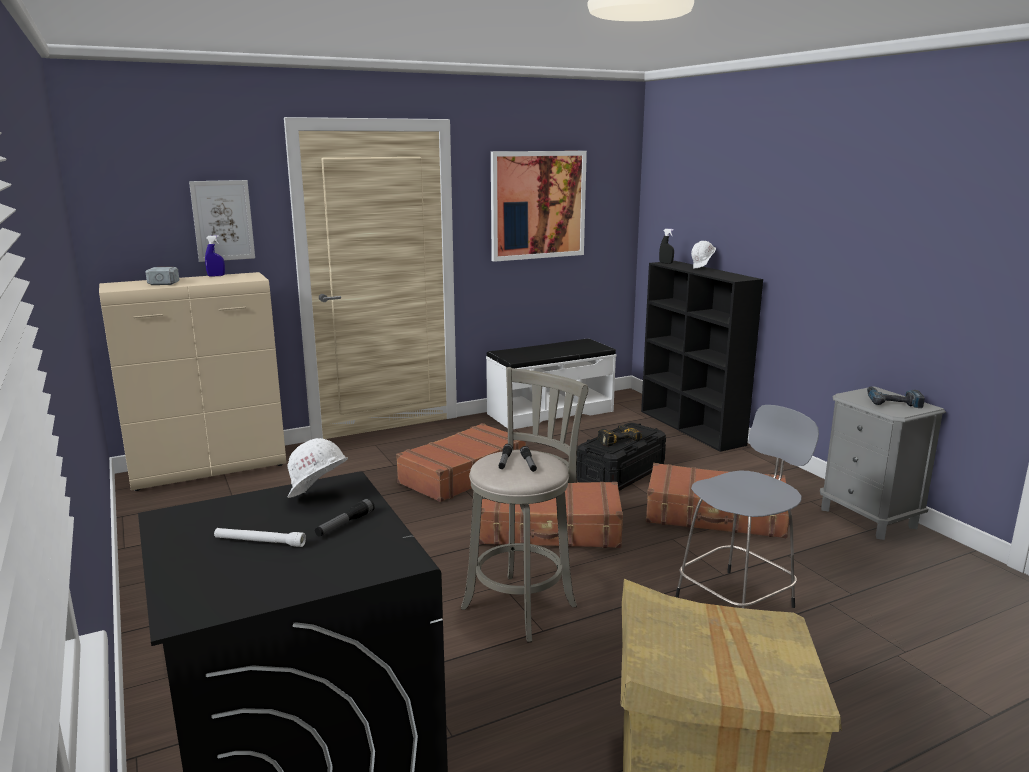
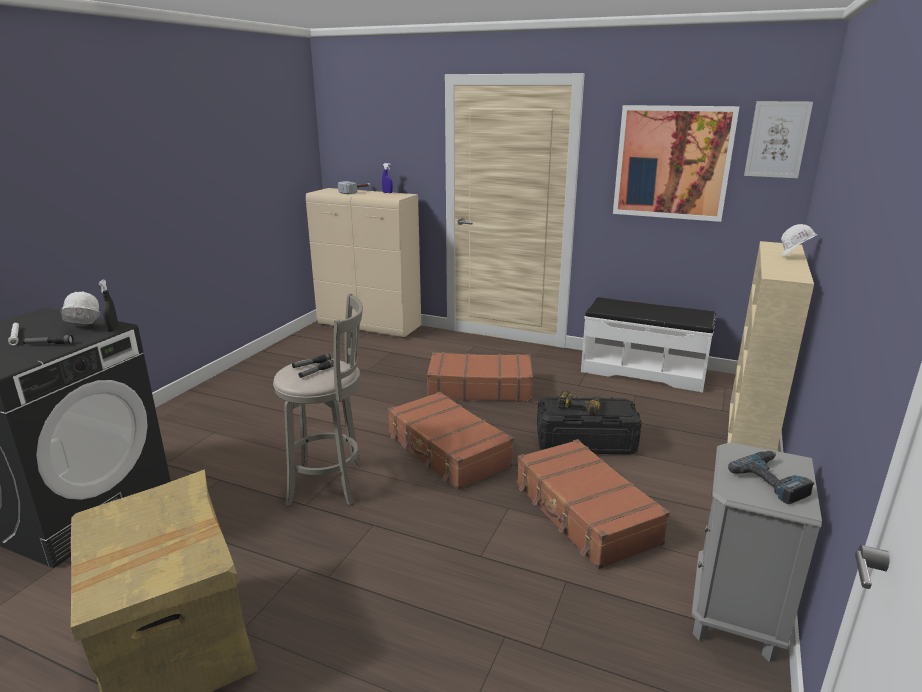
camera: 50 degrees right, 5 degrees up
(223, 220) = (400, 153): picture -> picture (777, 140)
(666, 263) = (776, 245): black spray bottle -> black spray bottle (113, 329)
(692, 428) = (748, 438): black bookcase -> beige bookcase
(737, 600) = (444, 578): grey stool -> none

